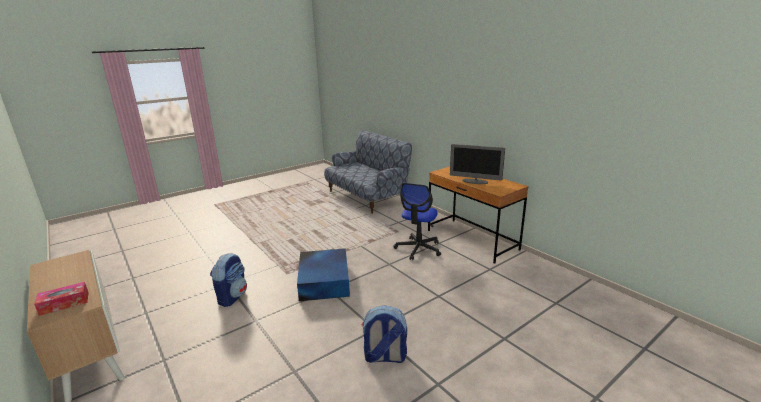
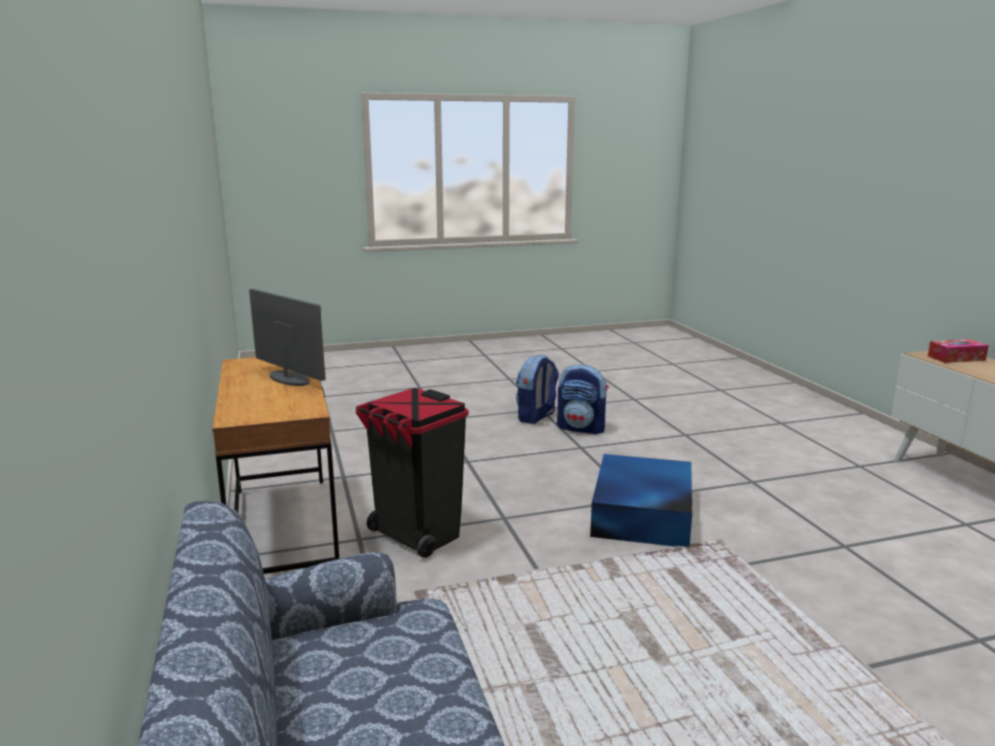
camera: 160 degrees left, 5 degrees down
(232, 297) = (815, 520): backpack -> backpack (536, 417)
(418, 249) = (417, 535): office chair -> black trash can

